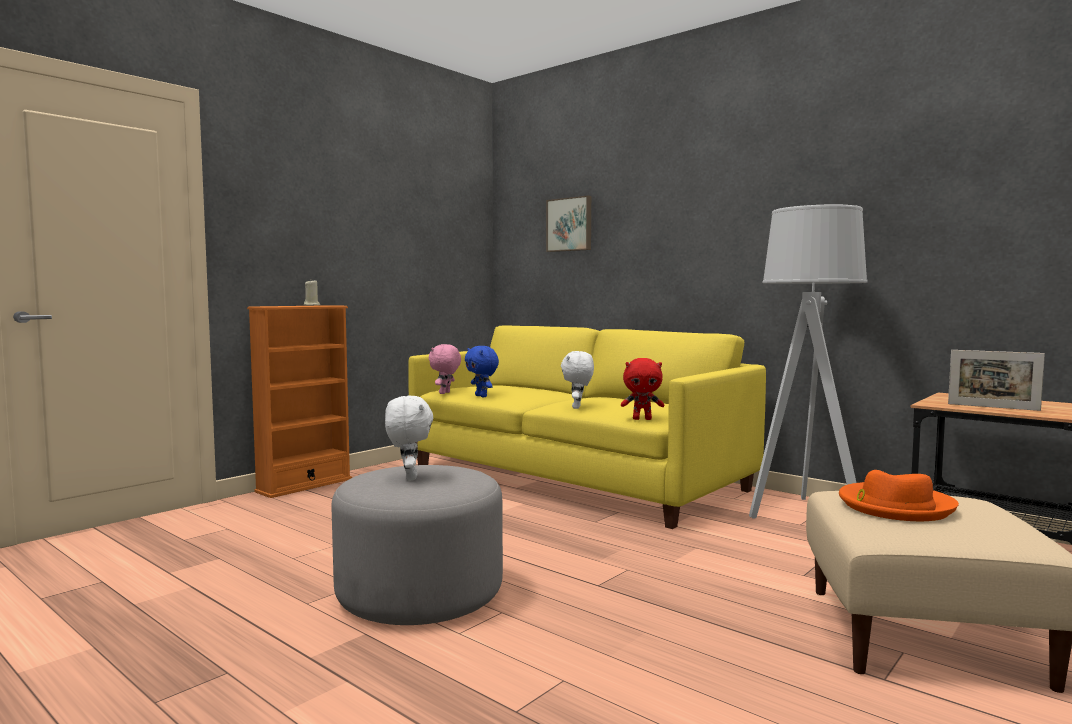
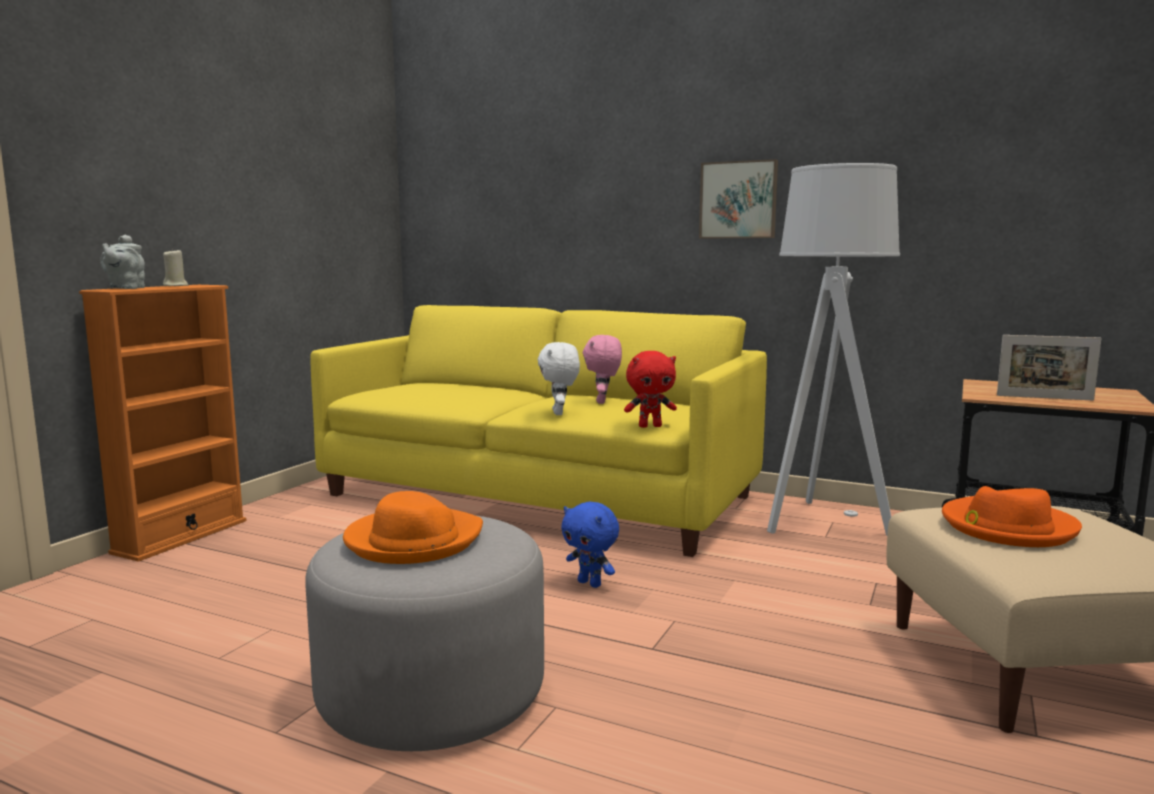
camera: 15 degrees left, 5 degrees up
(276, 306) = (125, 288): none -> grey teapot
(409, 477) = (413, 541): white plush toy -> orange hat
(445, 393) = (367, 398): pink plush toy -> pink plush toy (603, 402)
(482, 396) = (421, 401): blue plush toy -> blue plush toy (590, 583)
(570, 224) = (508, 175): picture -> picture (738, 200)

